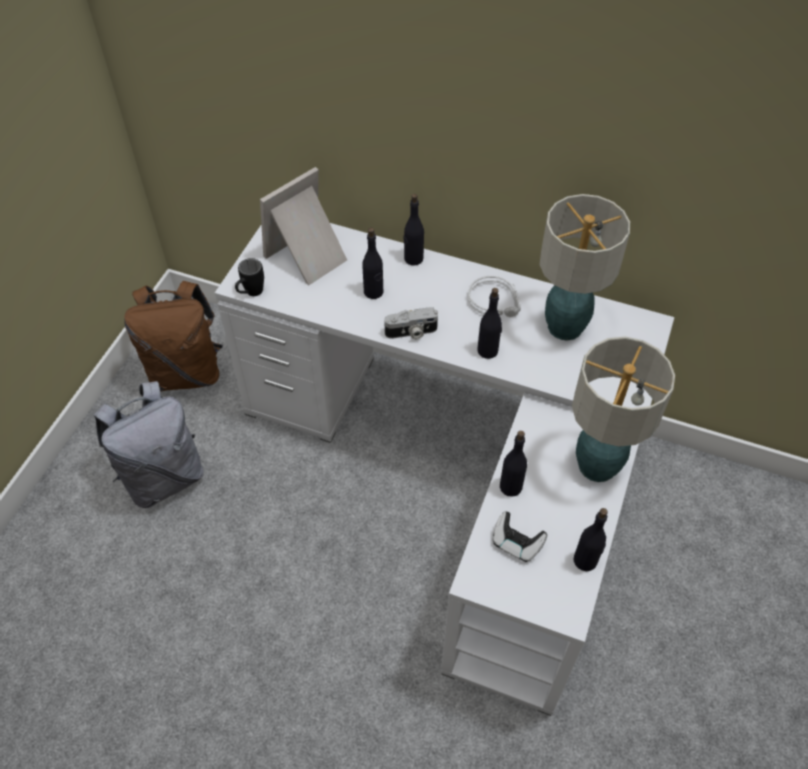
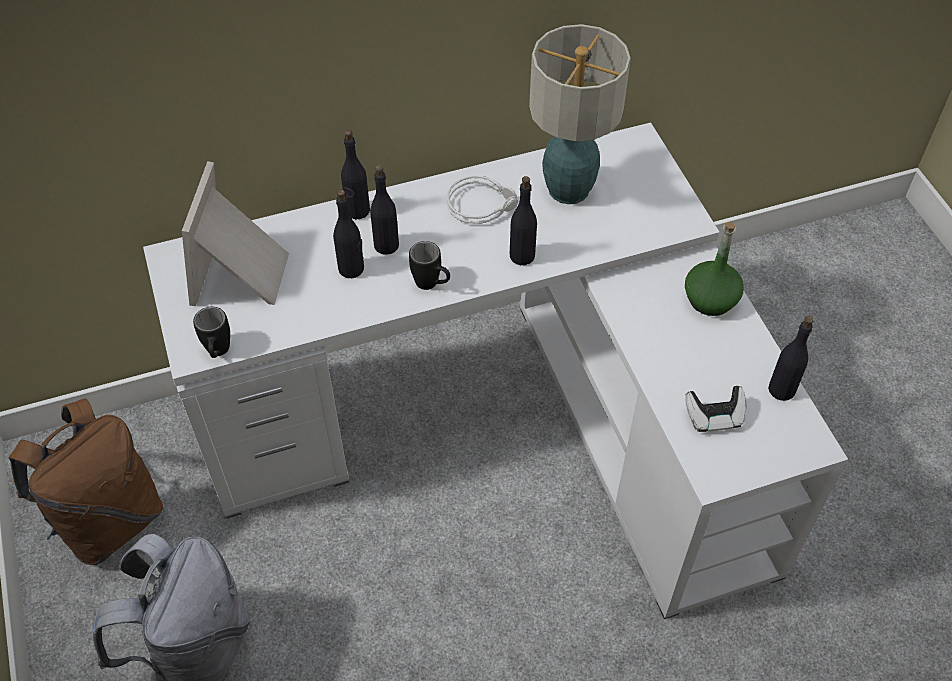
camera: 40 degrees left, 0 degrees up
(411, 333) = (432, 285): camera -> black mug
(510, 486) = (658, 370): black bottle -> black bottle (386, 245)
(598, 465) = (710, 299): table lamp -> green bottle

